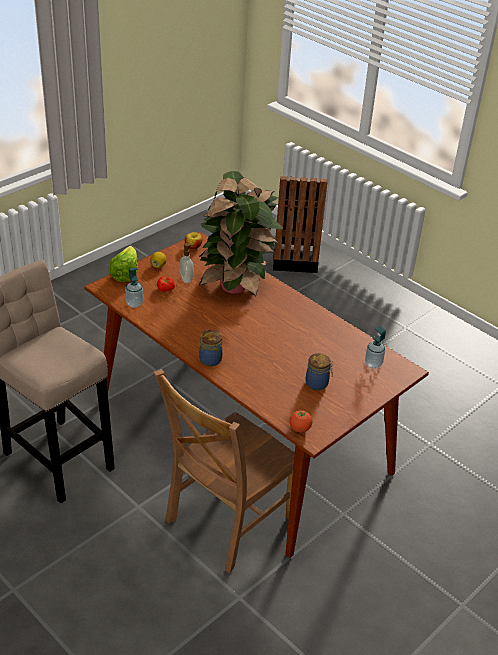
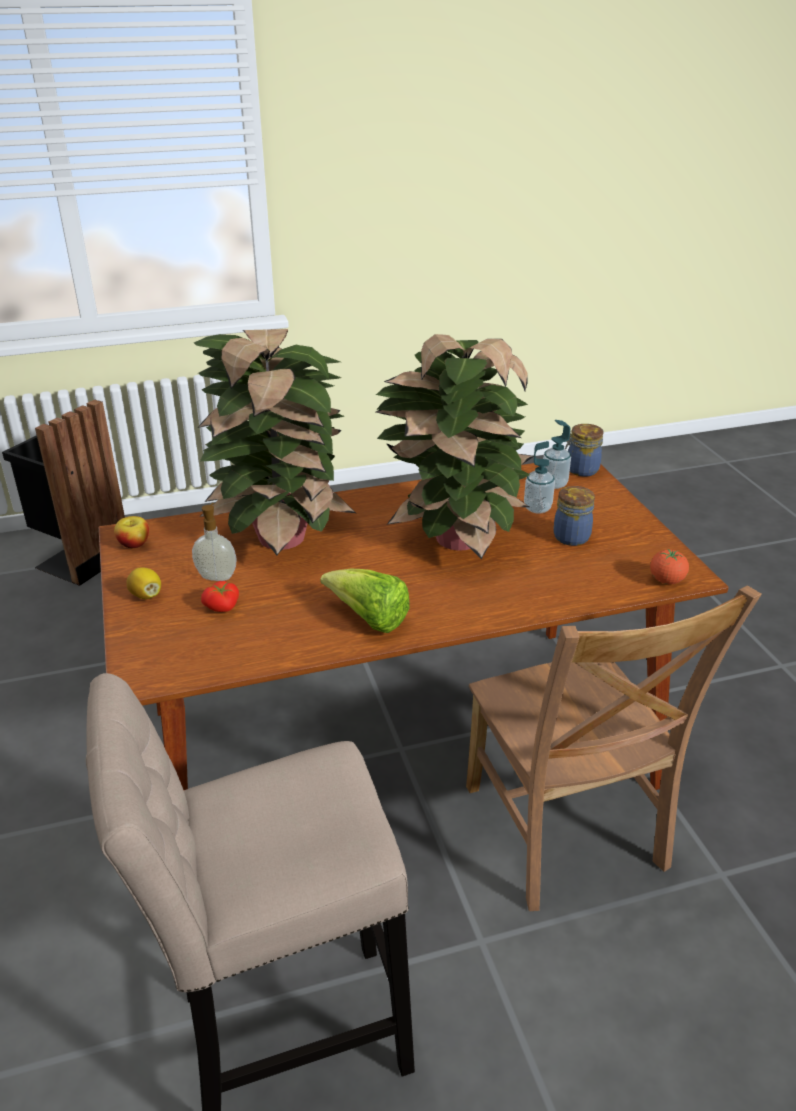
camera: 60 degrees left, 5 degrees down
(125, 274) = (128, 640): lettuce -> lettuce (368, 619)
(134, 304) = (231, 654): soap dispenser -> soap dispenser (537, 508)
(210, 359) = (453, 614): jar -> jar (580, 470)
(278, 341) = (453, 539): none -> potted plant

